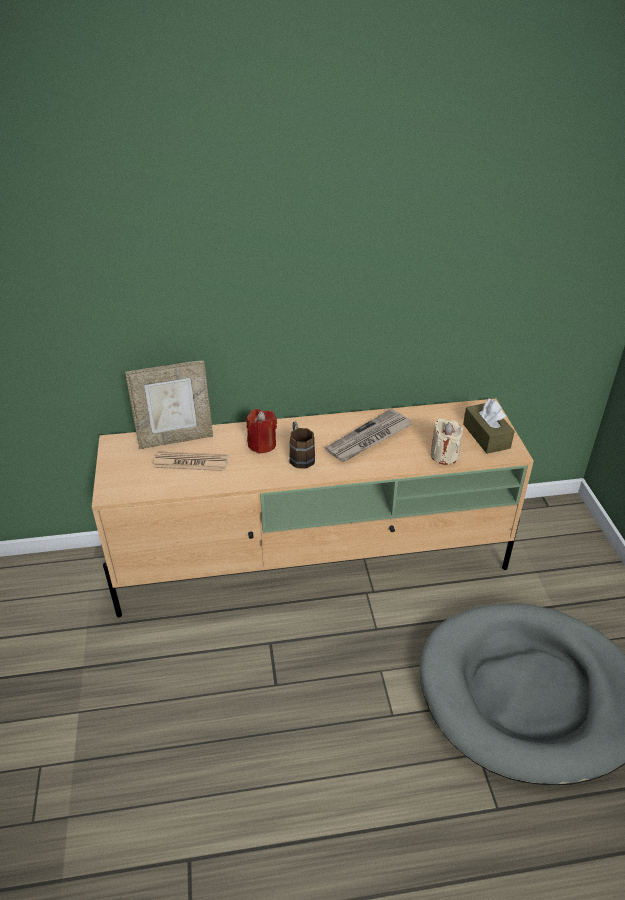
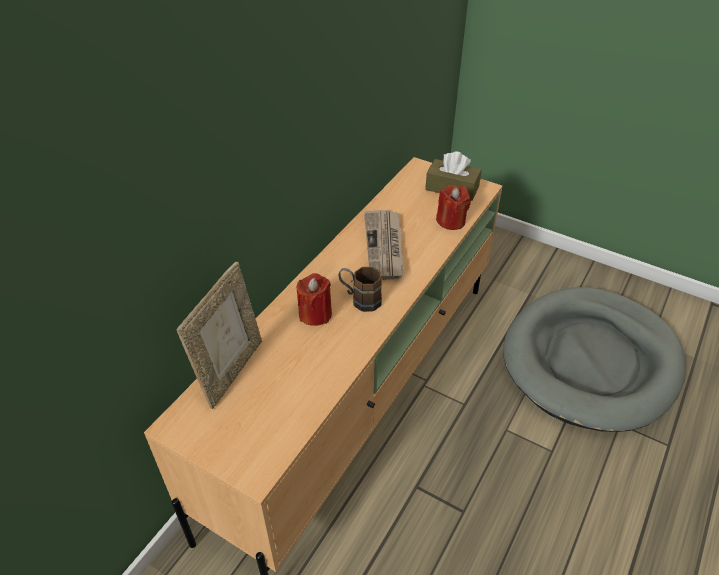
camera: 50 degrees left, 5 degrees up
(191, 462) = (282, 379): newspaper -> none
(444, 455) = (451, 221): beige candle -> red candle

